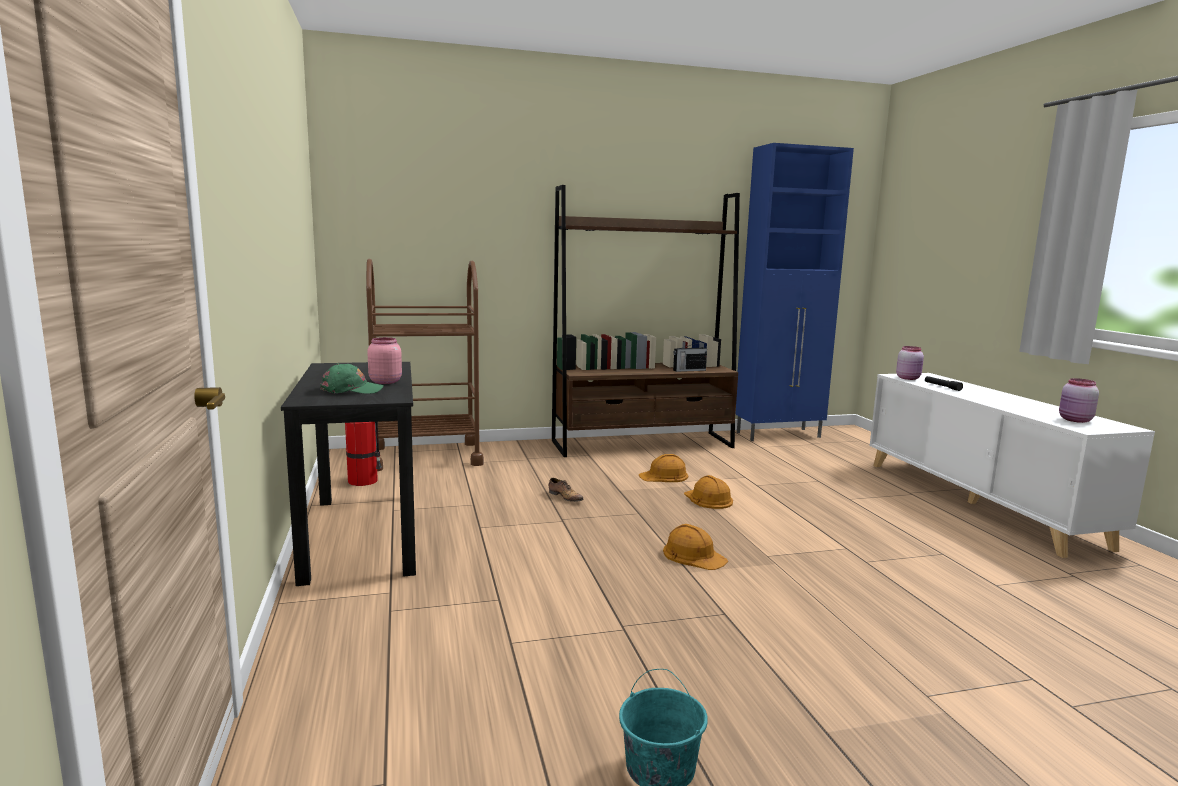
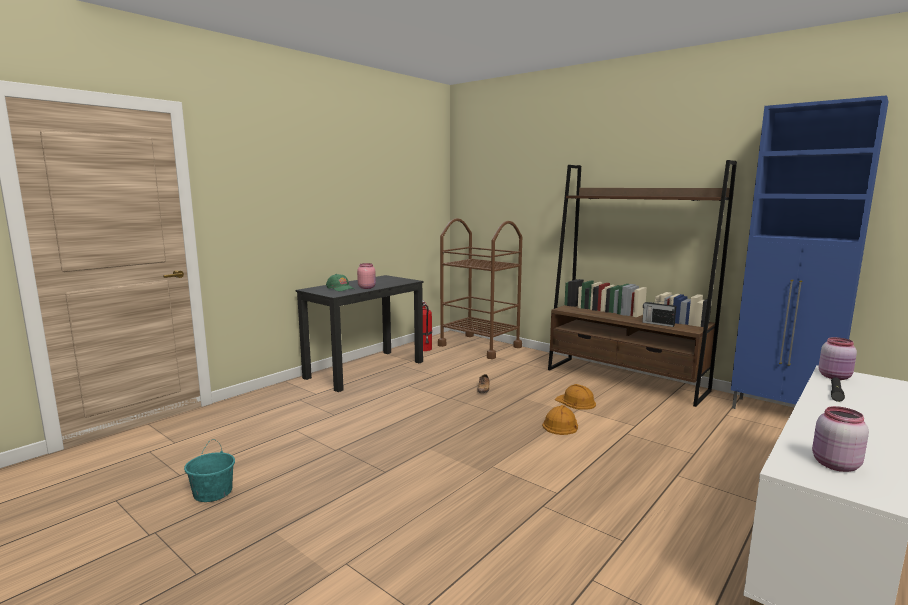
camera: 55 degrees right, 0 degrees up
(693, 555) = (455, 443): orange hard hat -> none

